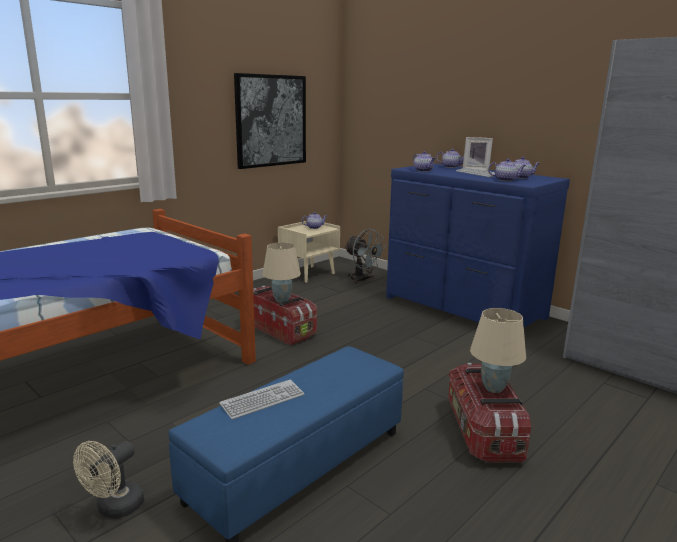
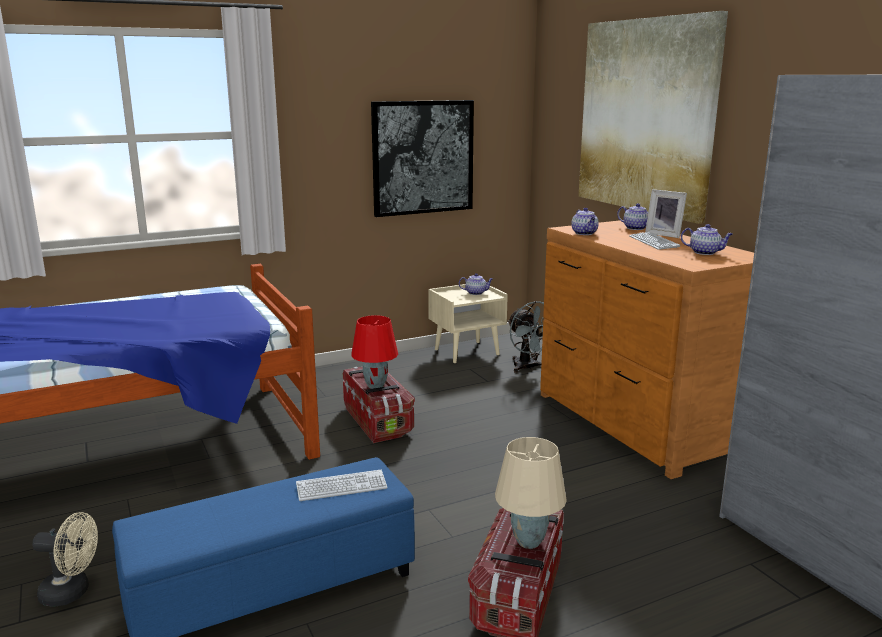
camera: 20 degrees right, 0 degrees up
(115, 509) = (72, 592): beige fan -> beige fan turned 135 degrees counterclockwise
(262, 400) = (224, 506): keyboard -> keyboard (341, 487)
(282, 300) = (376, 386): beige table lamp -> red table lamp
(450, 86) = (646, 116): none -> picture
(463, 308) = (634, 423): blue dresser -> brown dresser
(506, 180) = (673, 256): teapot -> none

